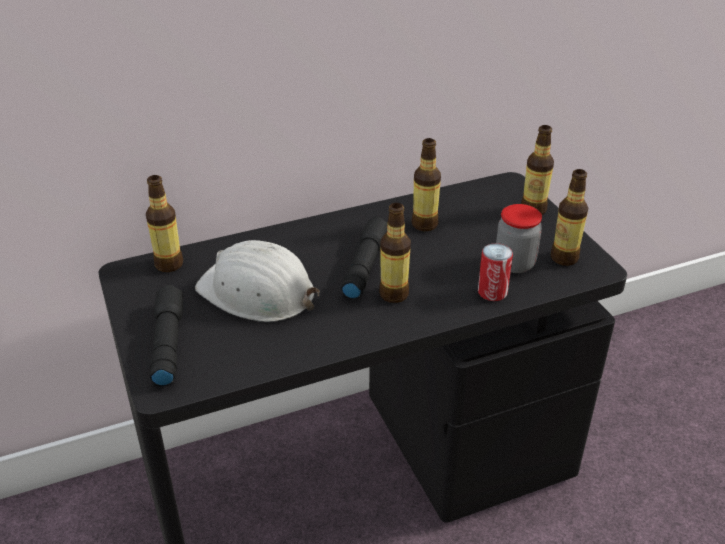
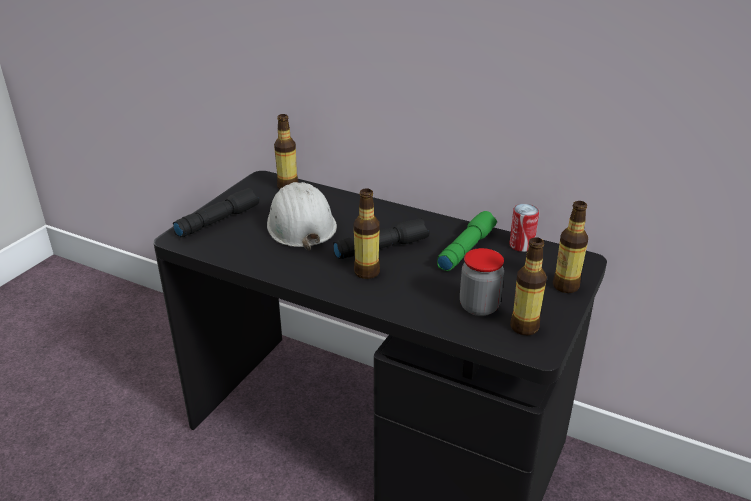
camera: 50 degrees right, 5 degrees down
(424, 224) = (465, 248): bottle -> green flashlight
(492, 292) = (428, 311): can -> can (521, 245)

